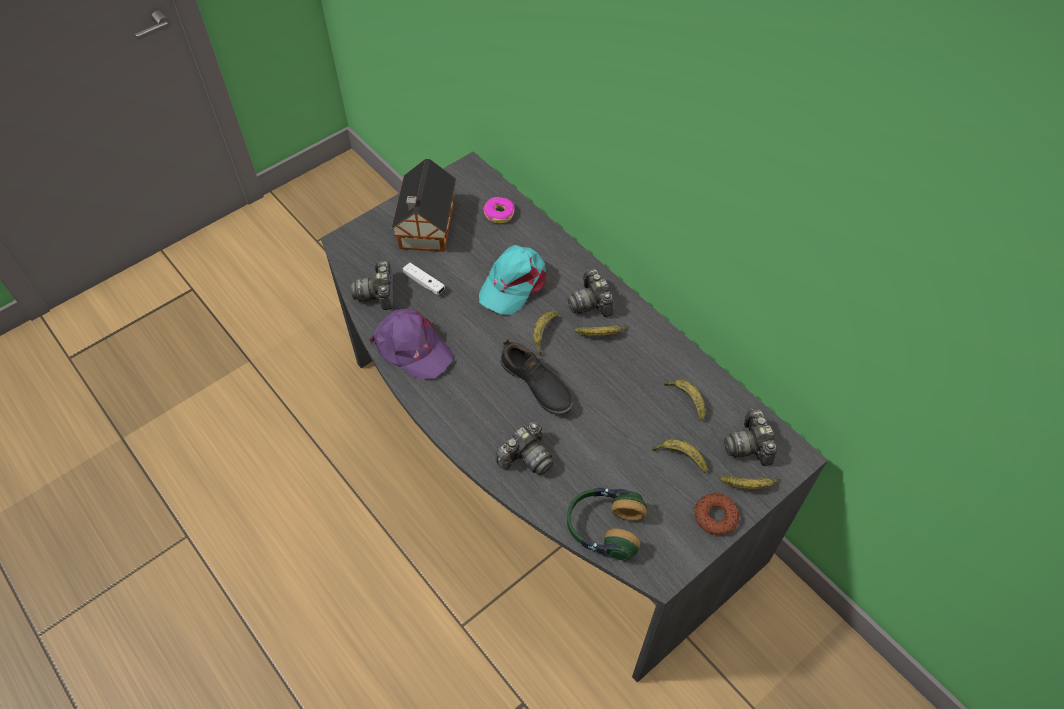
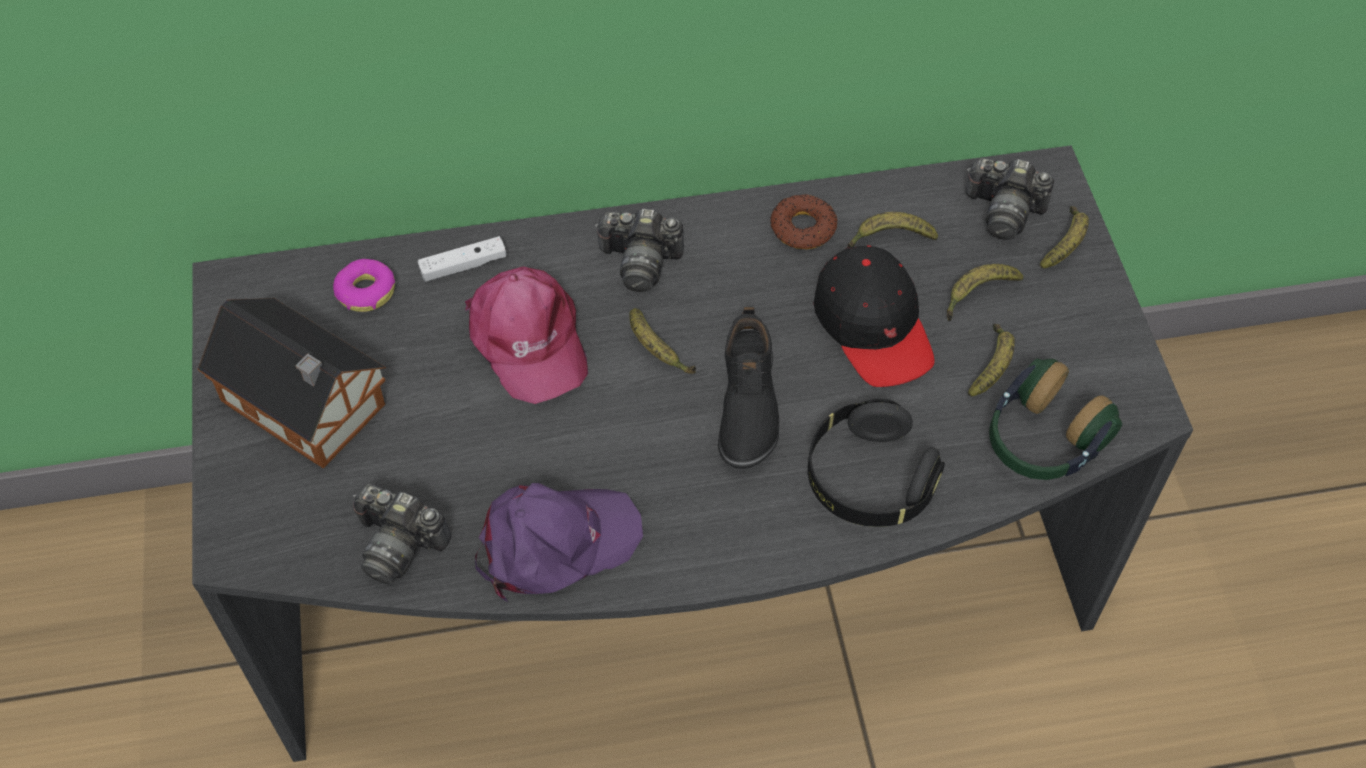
camera: 60 degrees left, 0 degrees up
(424, 283) = (429, 464): white game controller -> white game controller (463, 266)
(514, 283) = (527, 340): turquoise cap -> pink cap
(526, 457) = (868, 480): camera -> black headphones
(536, 385) = (746, 405): black shoe -> black shoe turned 105 degrees clockwise
(601, 334) = (709, 278): banana -> banana (992, 366)
(623, 418) = (873, 326): none -> black cap
(715, 516) = (1092, 305): donut -> donut (802, 228)

